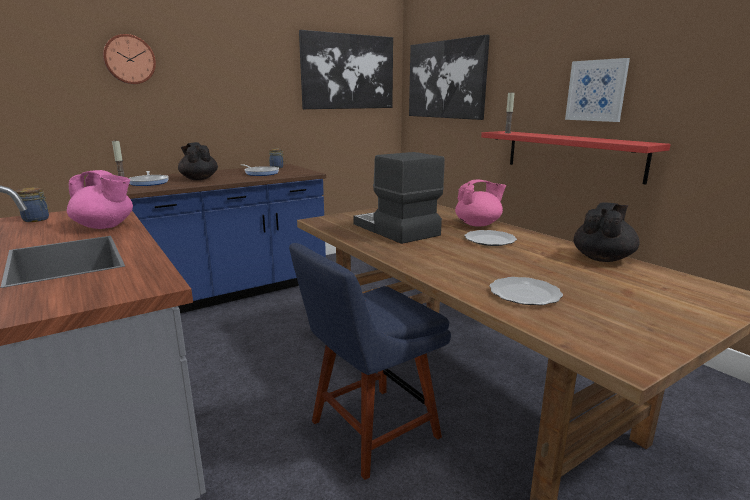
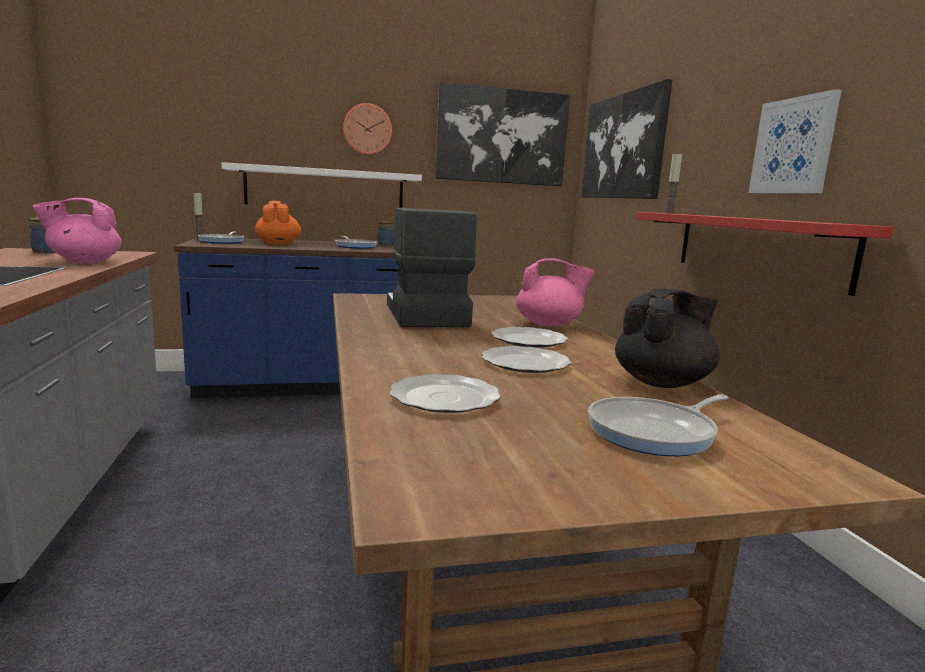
camera: 20 degrees right, 5 degrees down
(105, 226) = (84, 261): pink teapot -> pink teapot turned 120 degrees clockwise
(129, 59) = (234, 109): wall clock -> wall clock (367, 129)
(199, 179) = (278, 244): black teapot -> orange teapot
(217, 125) = (325, 189): none -> white shelf
(369, 432) = (293, 575): blue chair -> none
(519, 258) = (526, 363): none -> plate
(649, 292) = (655, 432): none -> frying pan

